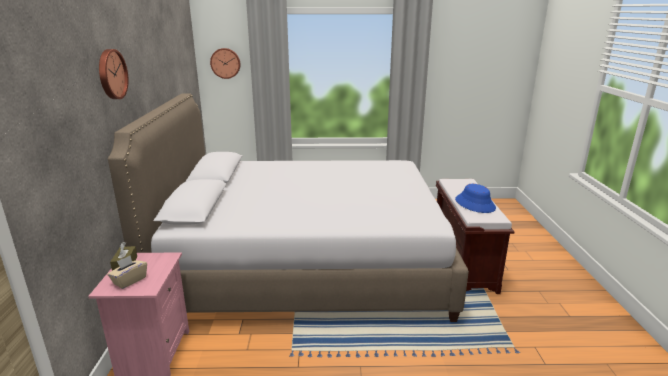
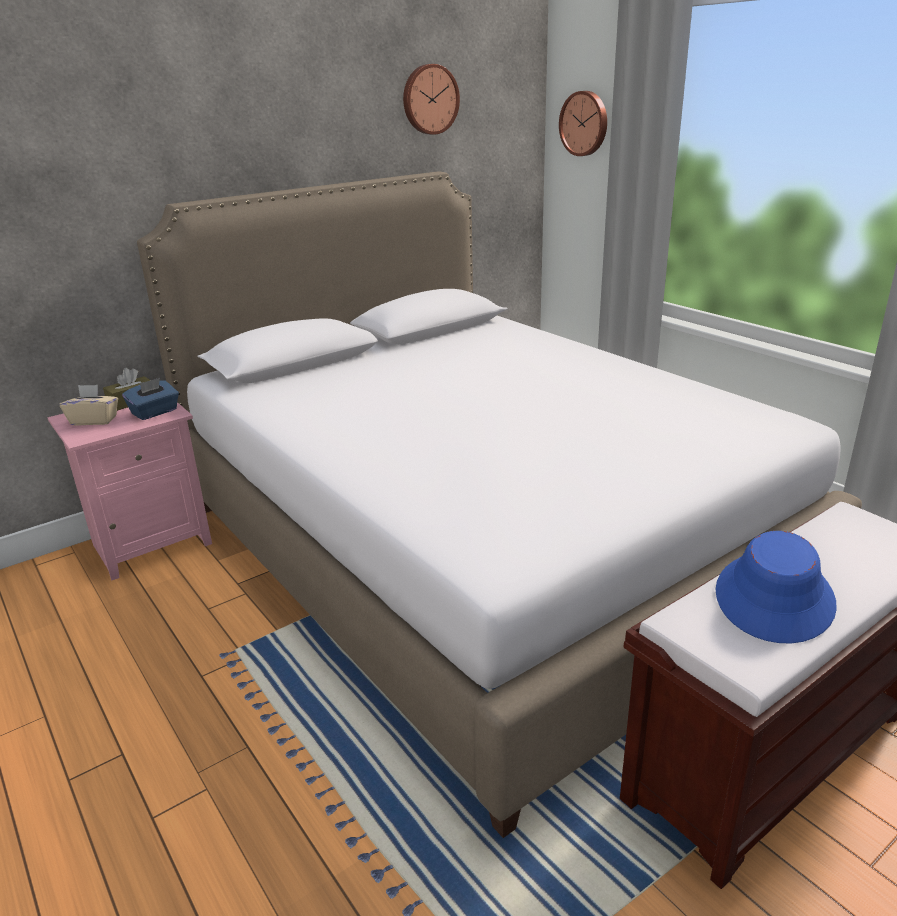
camera: 55 degrees right, 5 degrees up
(111, 74) = (190, 113): wall clock -> wall clock (429, 99)
(157, 261) = (155, 412): none -> blue tissue box

